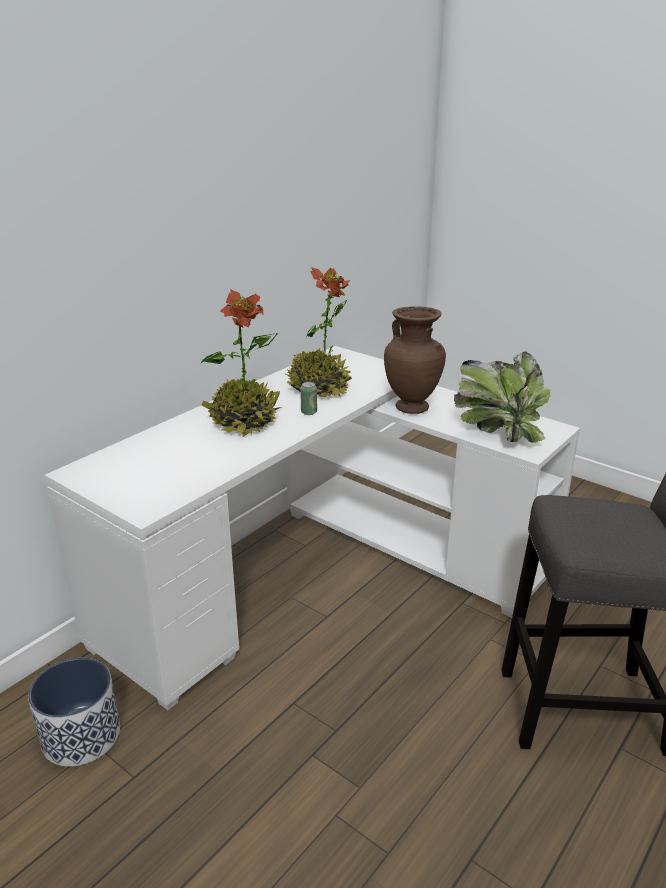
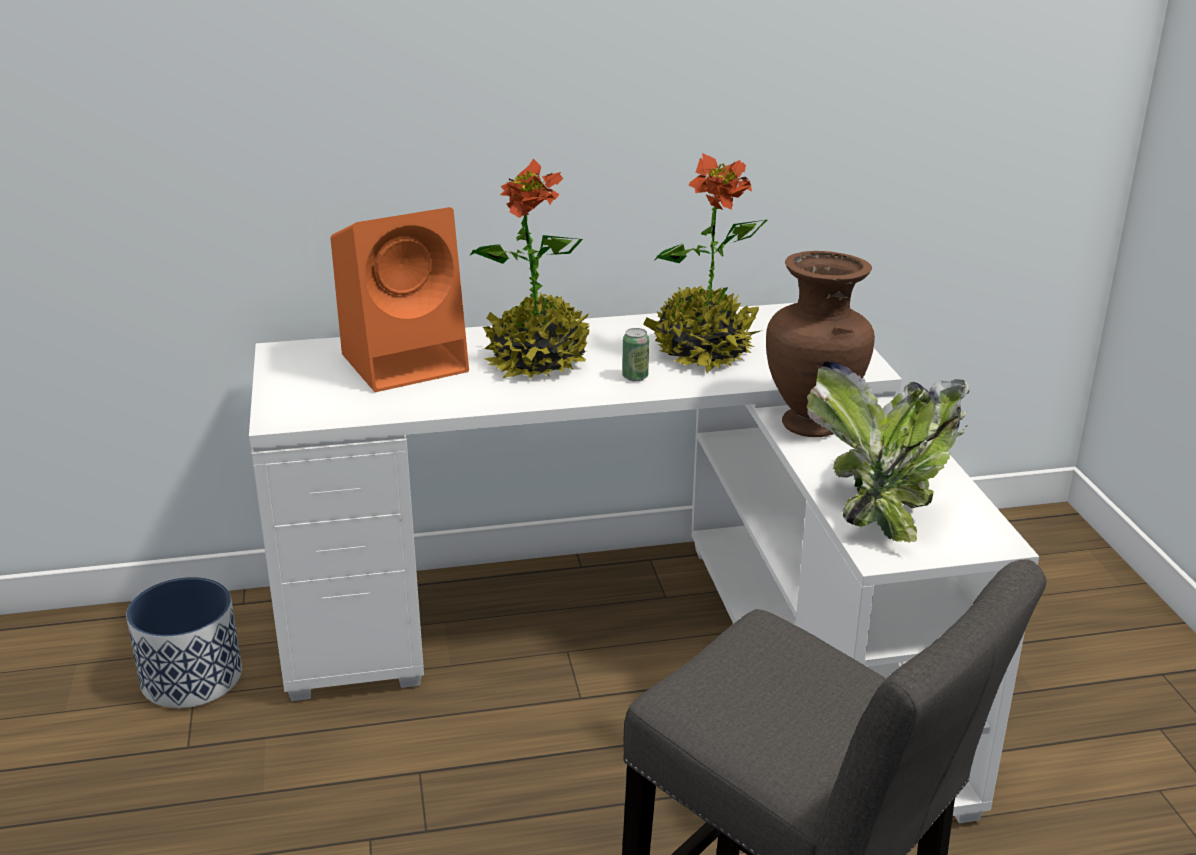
camera: 40 degrees right, 0 degrees up
(169, 449) = (407, 362): none -> orange speaker

